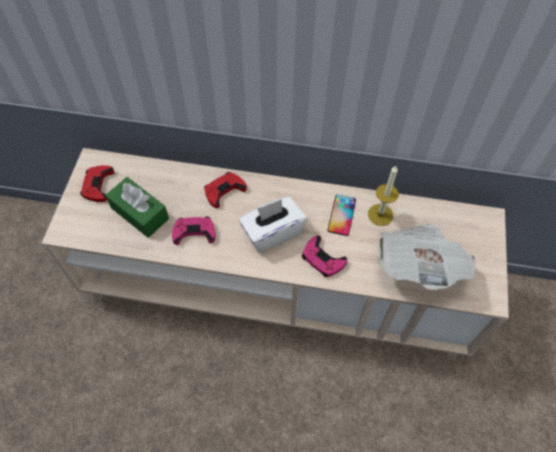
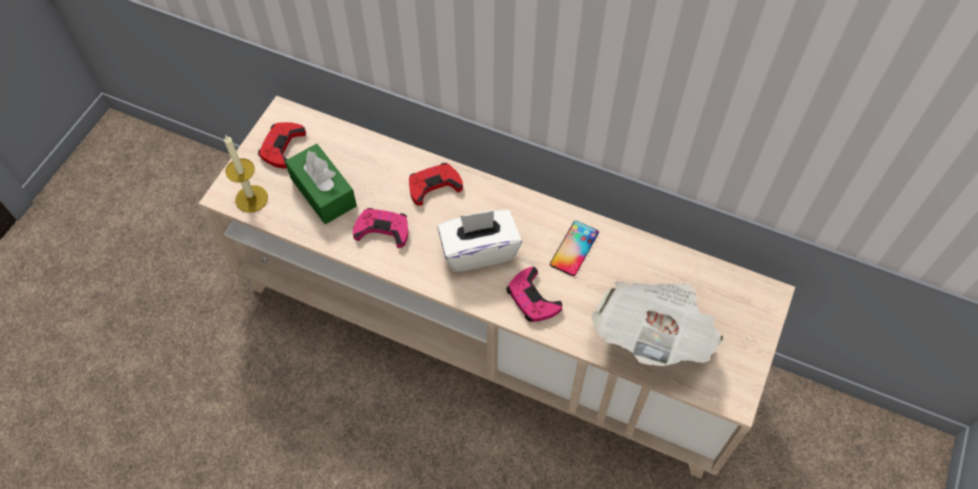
camera: 15 degrees right, 0 degrees up
(380, 214) = (625, 258): candle -> candle (251, 198)

